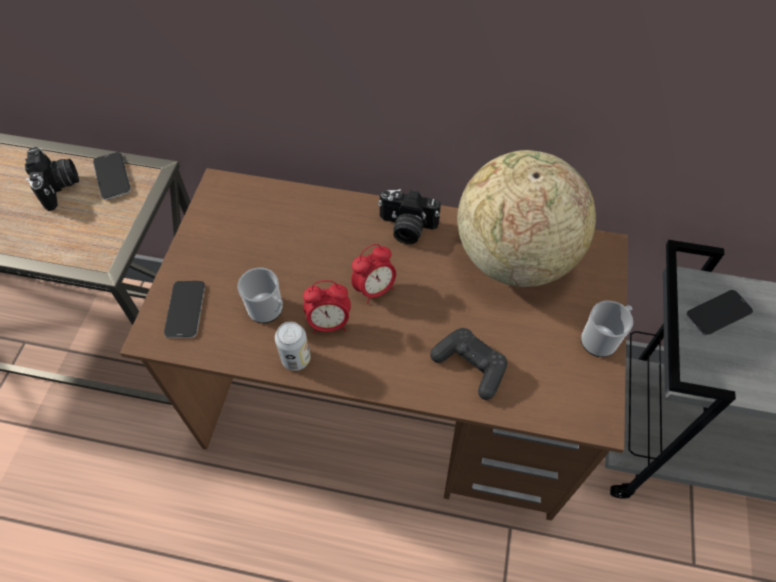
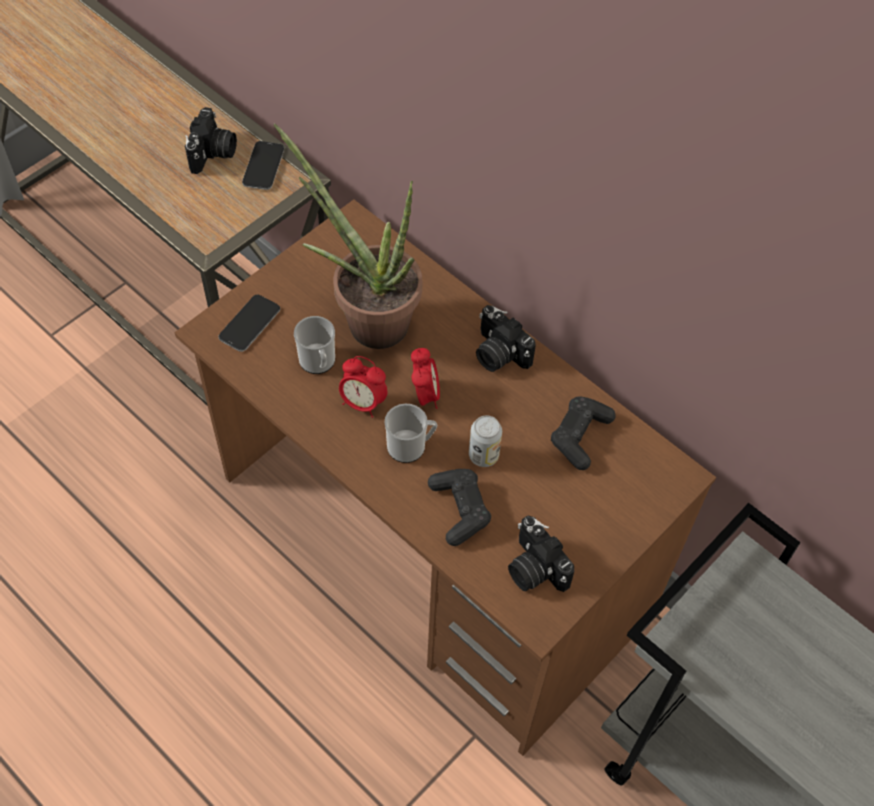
camera: 30 degrees right, 0 degrees up
(284, 254) = (367, 318): none -> potted plant
(296, 359) = (313, 418): can -> can (483, 455)
(374, 289) = (425, 395): alarm clock -> alarm clock turned 90 degrees counterclockwise
(513, 257) = (580, 436): globe -> black game controller
(561, 380) = (533, 568): none -> camera
(602, 339) = (603, 556): mug -> mug (410, 446)
(718, 313) = (753, 605): phone -> none

